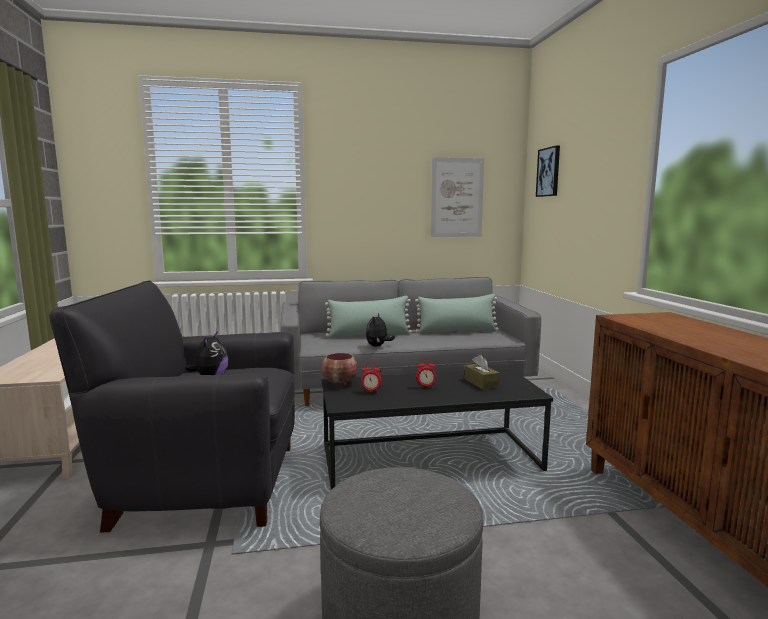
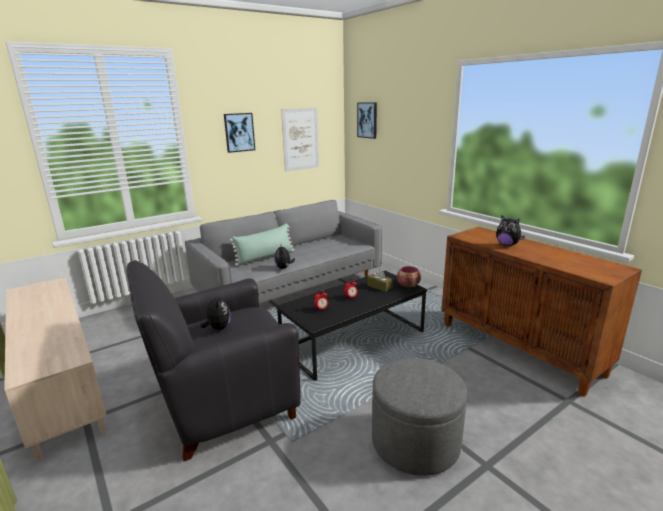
camera: 25 degrees left, 10 degrees up
(340, 383) = (294, 307): bowl -> bowl (408, 286)
(373, 182) = (239, 132): none -> picture
(457, 331) = (322, 243): green pillow -> none
(693, 332) = (507, 245): none -> plush toy

